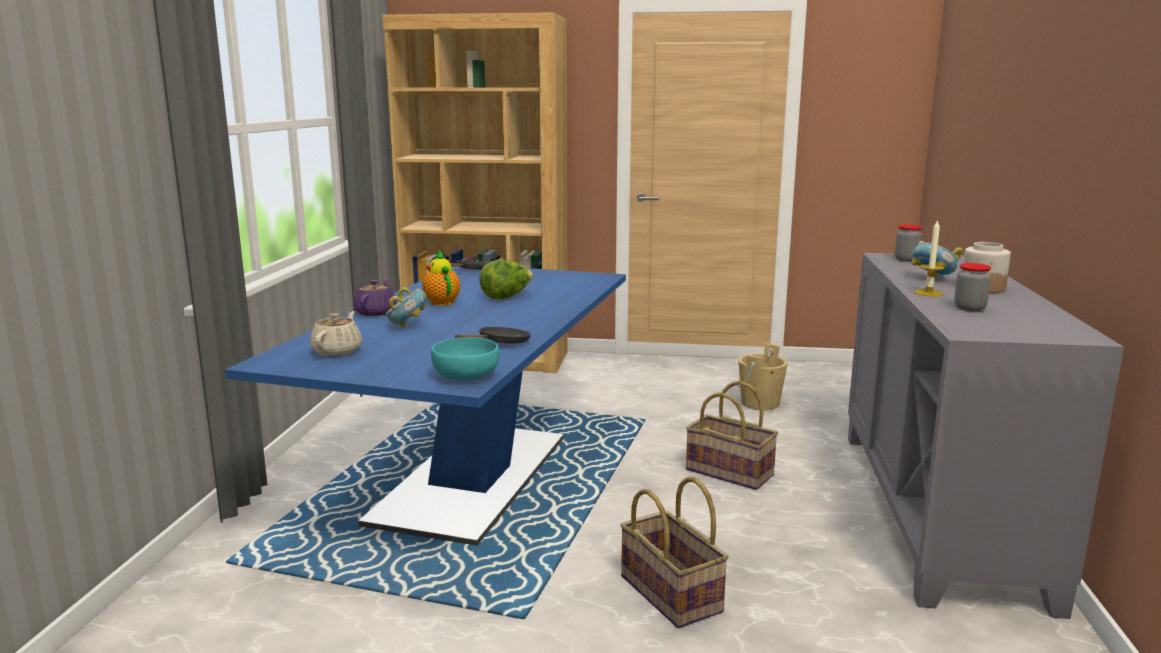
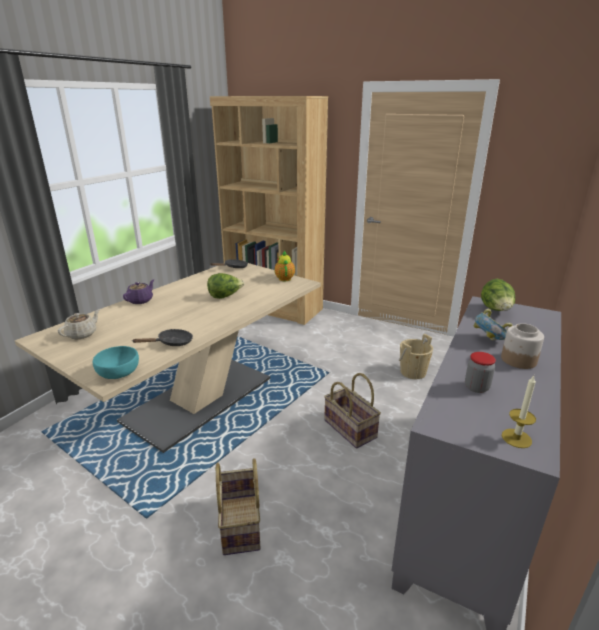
camera: 20 degrees right, 10 degrees up
(407, 326) = (142, 316): bowl -> none
(441, 302) = (184, 296): teapot -> teapot (284, 278)
(472, 479) = (199, 399): blue dining table -> beige dining table
(906, 260) = (496, 310): jar -> lettuce
(928, 293) = (465, 359): candle -> candle (516, 438)

